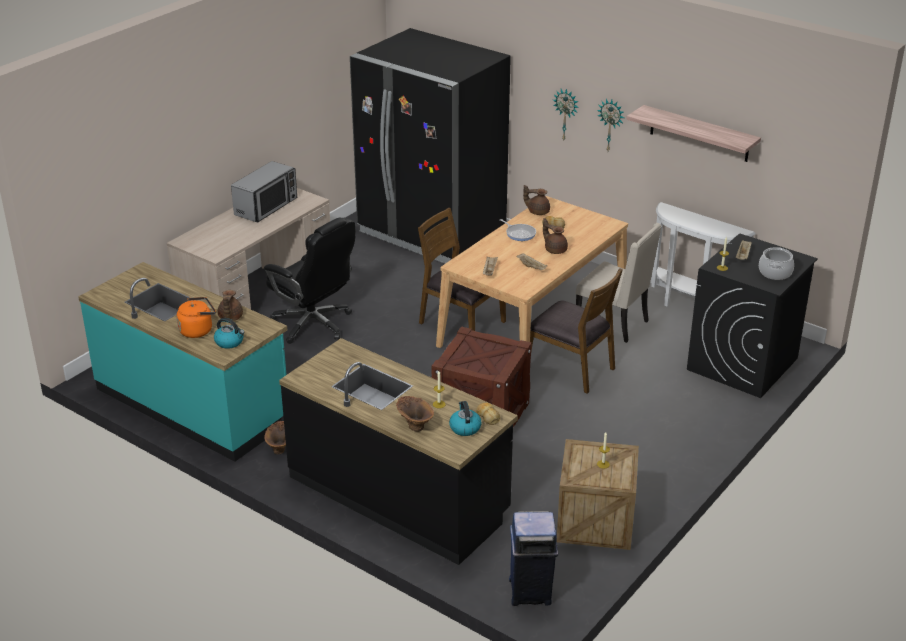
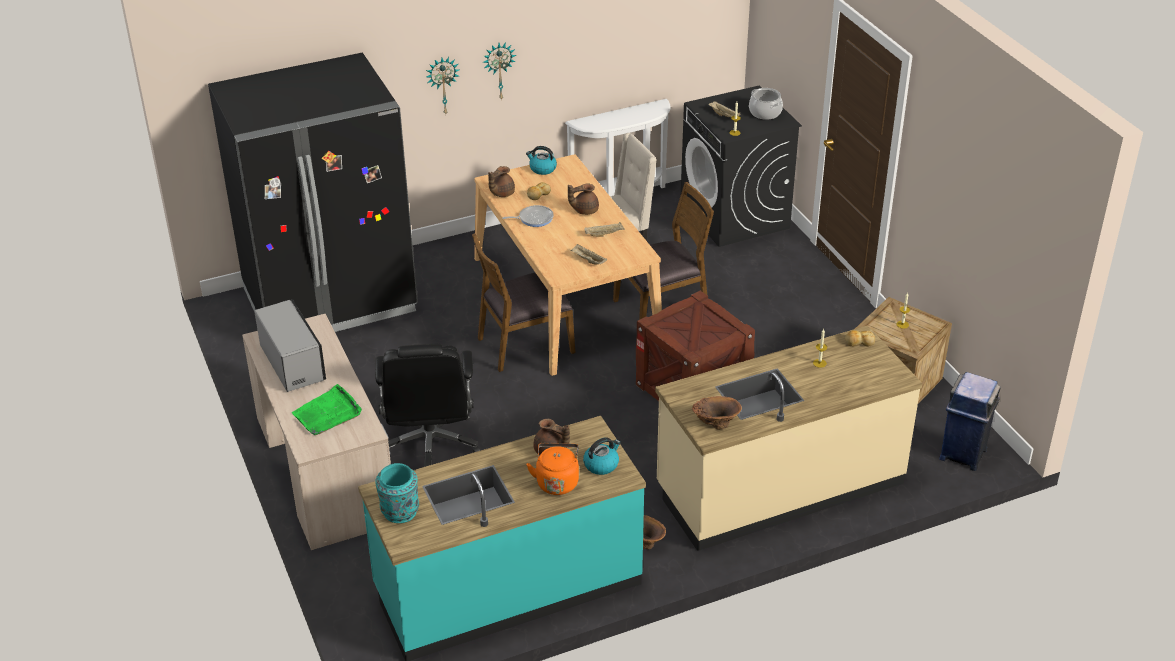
camera: 60 degrees left, 5 degrees up
(126, 284) = (400, 512): none -> turquoise vase
(224, 235) = (327, 413): none -> green tray
(313, 324) = (430, 445): black office chair -> black office chair turned 105 degrees clockwise
(399, 495) = (779, 485): black counter -> beige counter
(415, 425) = (843, 388): brown vase -> brown vase (715, 424)
(464, 428) = (867, 361): kettle -> kettle (542, 169)
(699, 134) = (598, 32): shelf -> none

